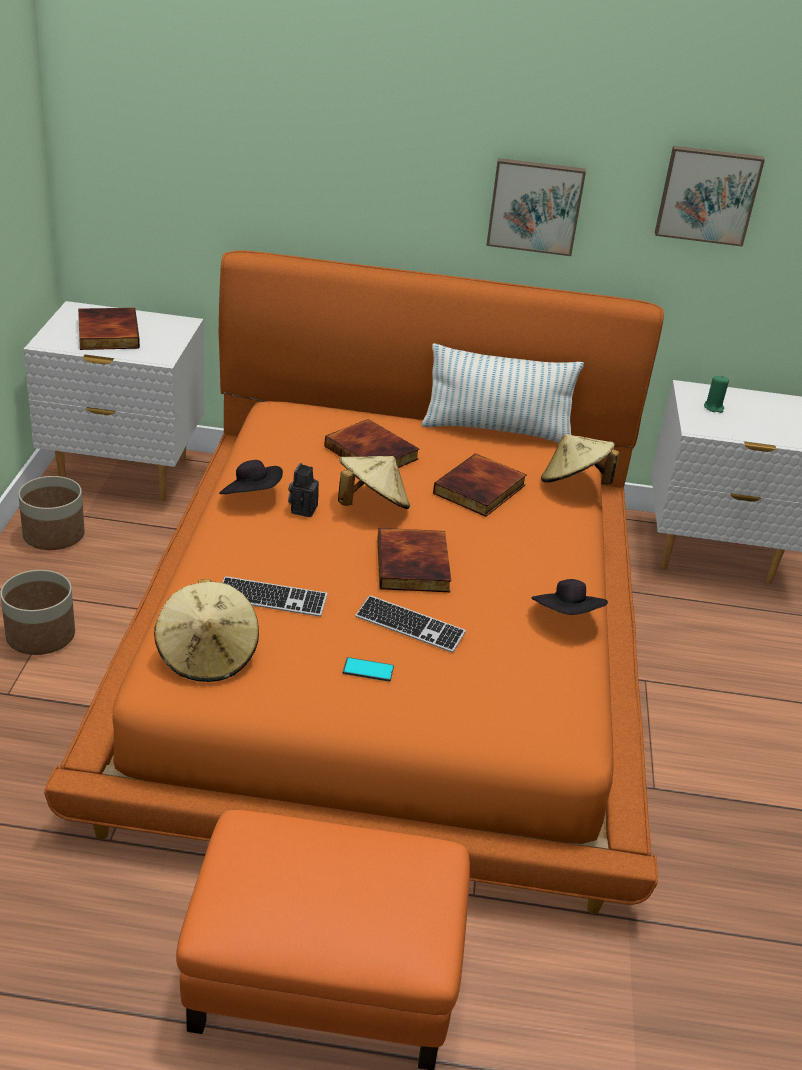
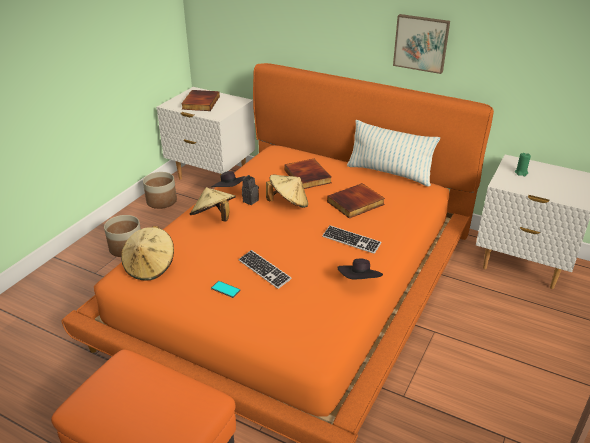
camera: 25 degrees right, 0 degrees up
(272, 599) = (201, 244): keyboard -> keyboard (351, 240)
(415, 565) = (290, 238): book -> none
(574, 483) = (415, 207): beige hat -> beige hat (214, 218)
(707, 195) = (526, 38): picture -> none

